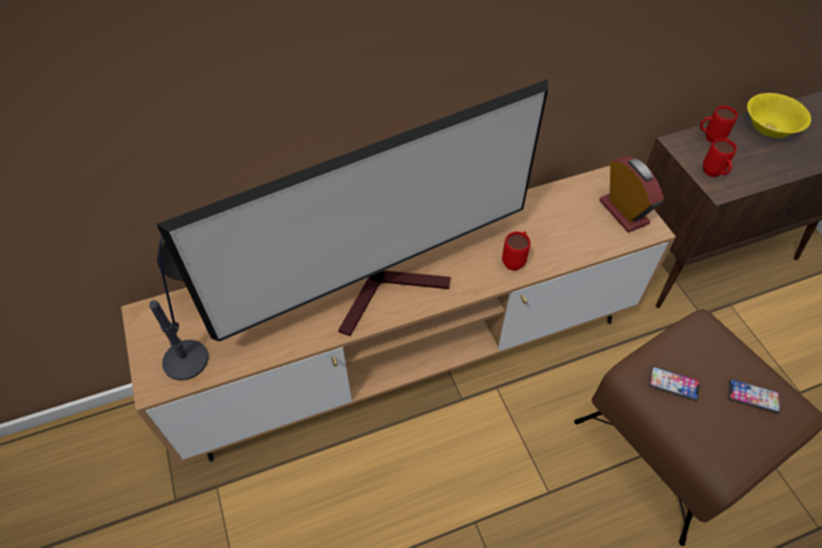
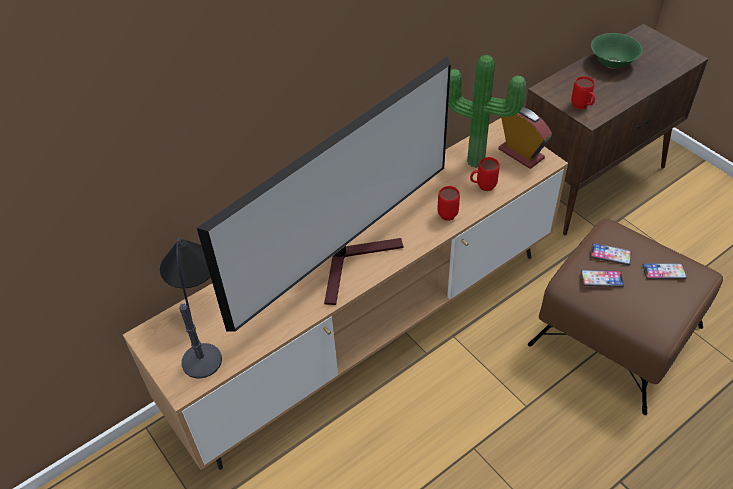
camera: 15 degrees left, 5 degrees down
(570, 206) = (476, 159): none -> potted plant
(694, 357) = (610, 254): none -> phone
(709, 138) = (569, 80): red mug -> red mug (482, 187)
(768, 129) = (612, 62): yellow bowl -> green bowl

